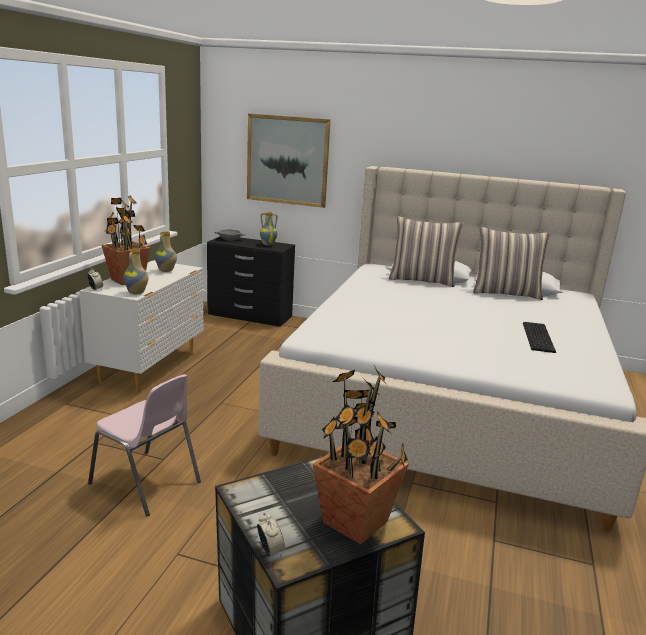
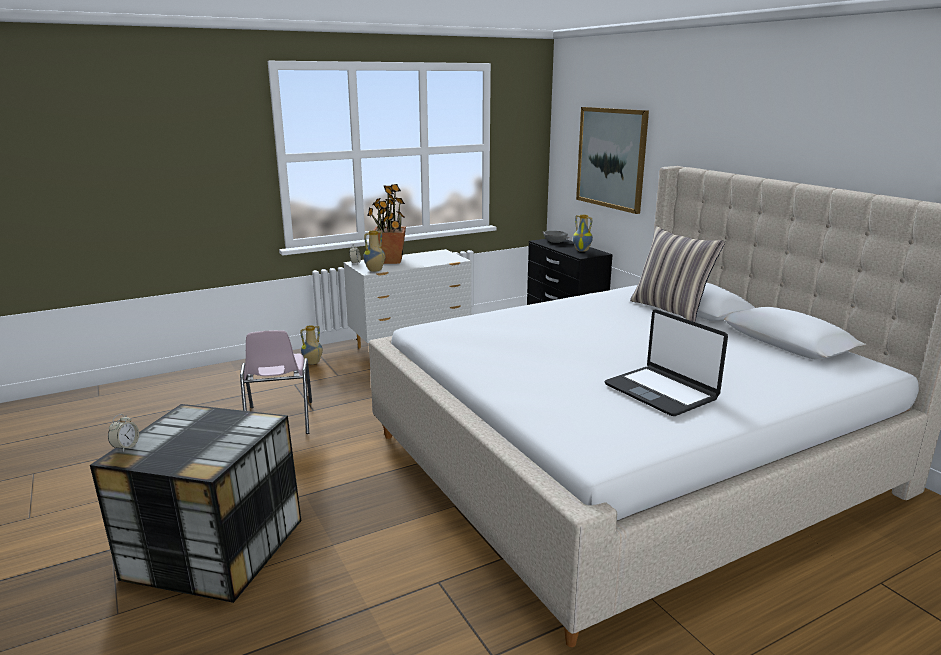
camera: 45 degrees right, 0 degrees up
(166, 271) = (435, 258): vase -> vase (313, 363)
(355, 523) = (191, 456): potted plant -> none
(506, 293) = (752, 343): pillow -> none
(539, 337) = (661, 392): keyboard -> laptop

